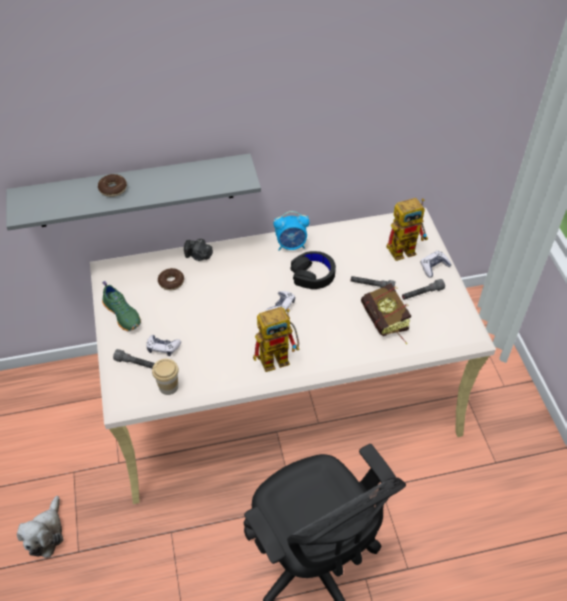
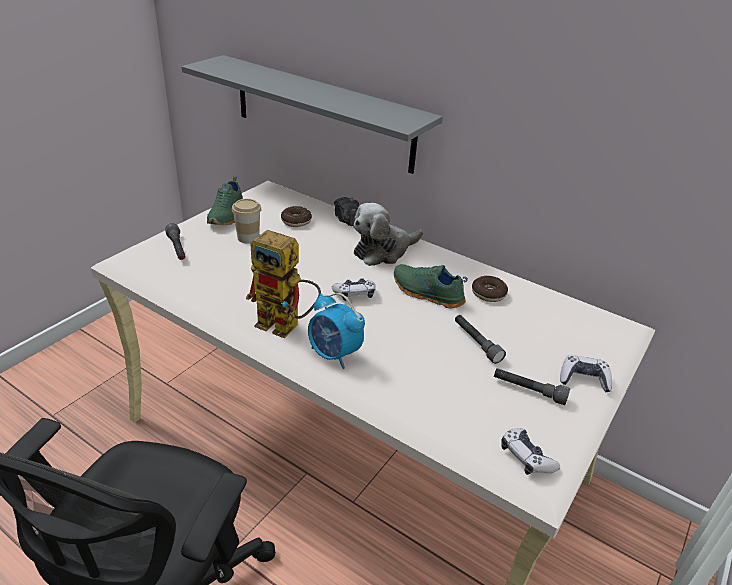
camera: 45 degrees right, 15 degrees down
(46, 533) = (57, 384): plush toy -> plush toy (383, 251)
(113, 189) = (287, 83): donut -> donut (488, 293)
(163, 348) = (212, 252): game controller -> game controller (526, 457)
(168, 386) = (167, 276): cup -> cup (248, 238)
(291, 245) = (441, 262): alarm clock -> alarm clock (334, 355)
(313, 274) = (426, 294): black headphones -> green shoe
(386, 325) = (439, 385): book -> none
(406, 248) = (570, 342): toy robot -> none

